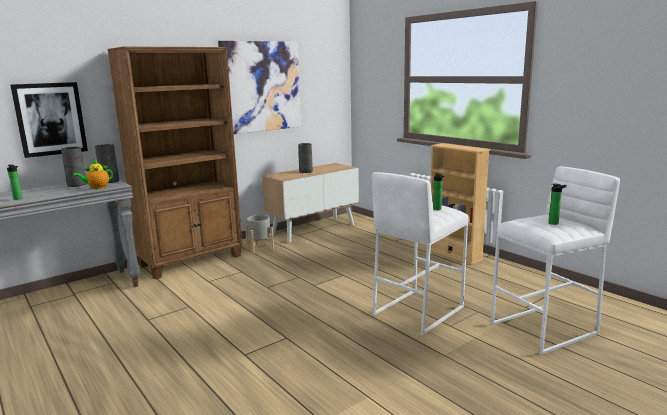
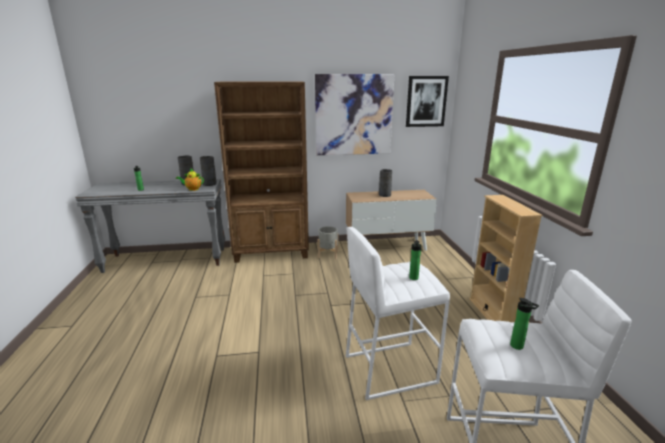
camera: 30 degrees right, 5 degrees up
(50, 119) = (178, 133): picture -> picture (426, 101)

